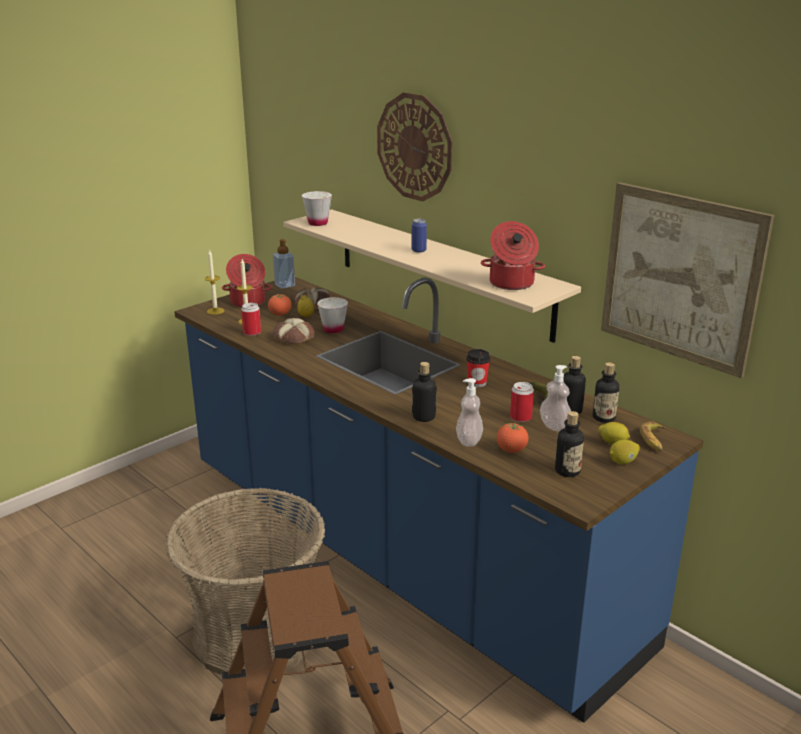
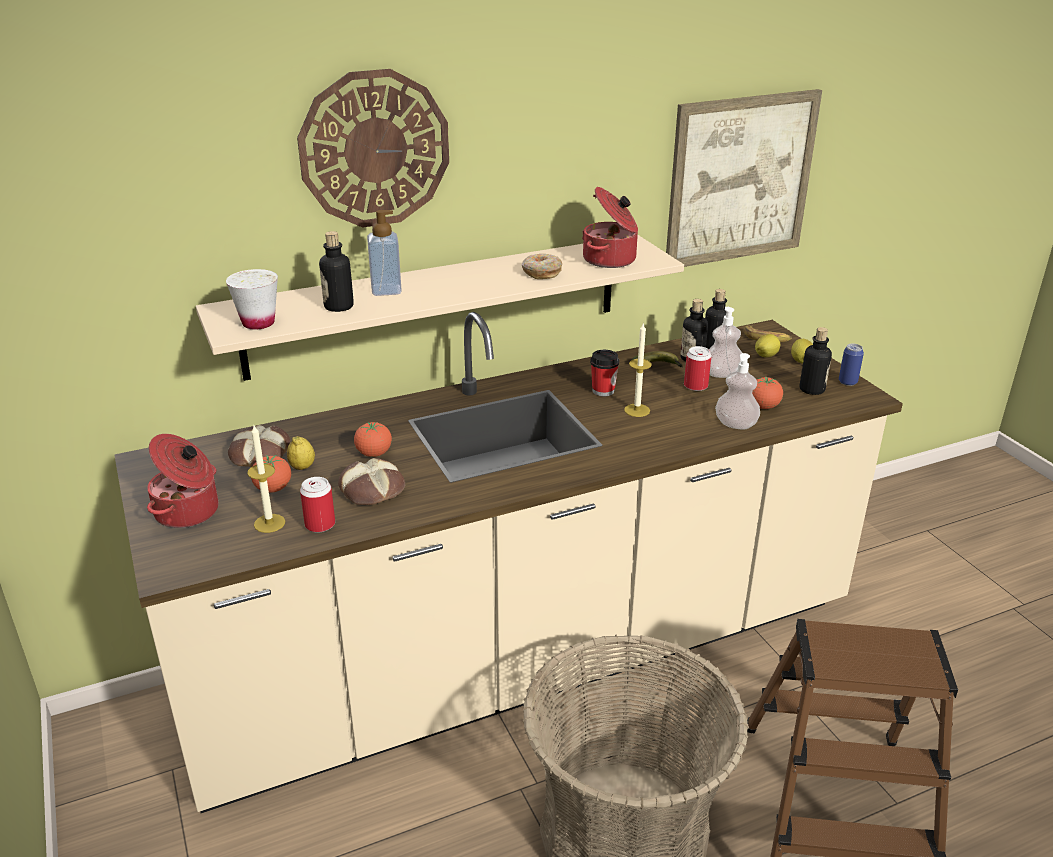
camera: 70 degrees left, 5 degrees up
(215, 311) = (192, 550): candle -> candle (637, 410)
(285, 285) = (153, 466): soap dispenser -> soap dispenser (386, 290)
(333, 330) = (374, 454): white cup -> tomato
(400, 553) = (525, 657): blue counter -> beige counter
(419, 250) = (454, 282): can -> can (847, 382)
(424, 417) = (670, 439): bottle -> bottle (339, 306)
(461, 268) = (541, 273): none -> donut

